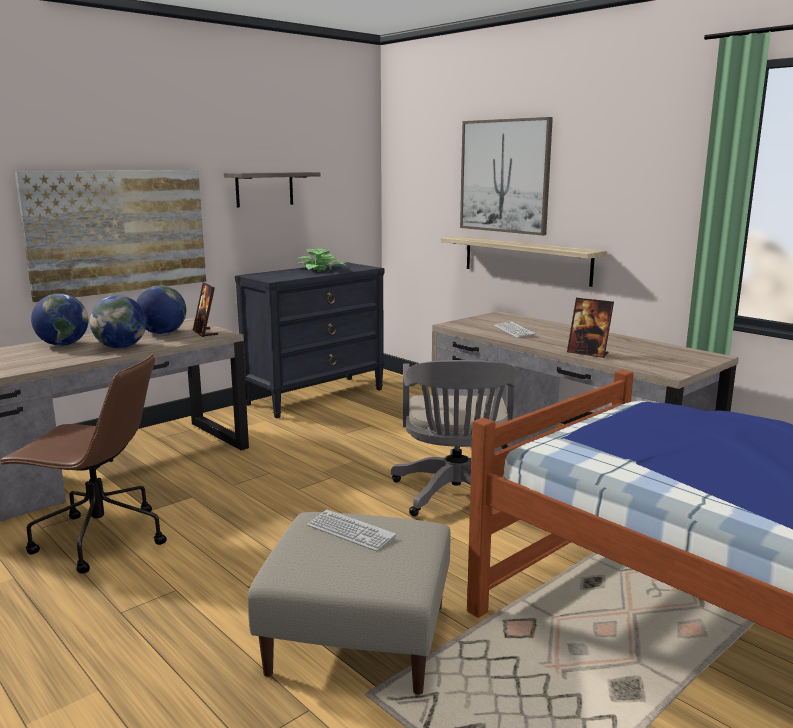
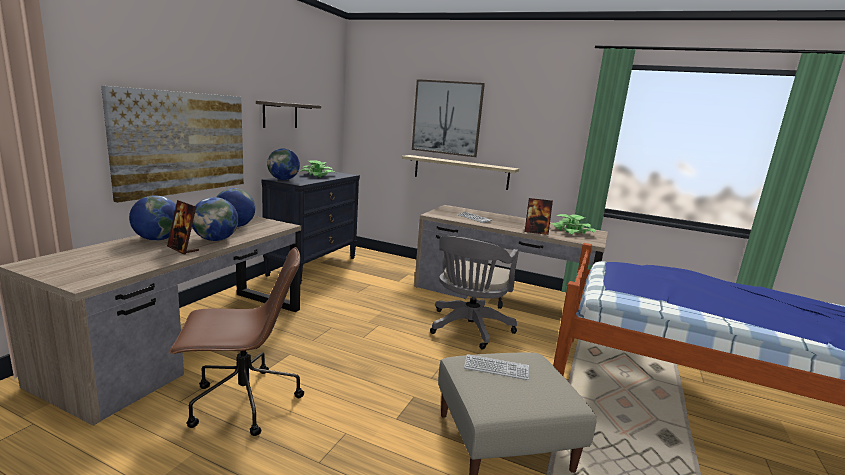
camera: 25 degrees left, 0 degrees up
(205, 333) = (269, 225): picture frame -> picture frame (183, 249)
(262, 275) = (283, 179): none -> globe
(456, 496) = (468, 329): grey office chair -> grey office chair turned 45 degrees clockwise
(659, 355) = (571, 232): none -> potted plant

